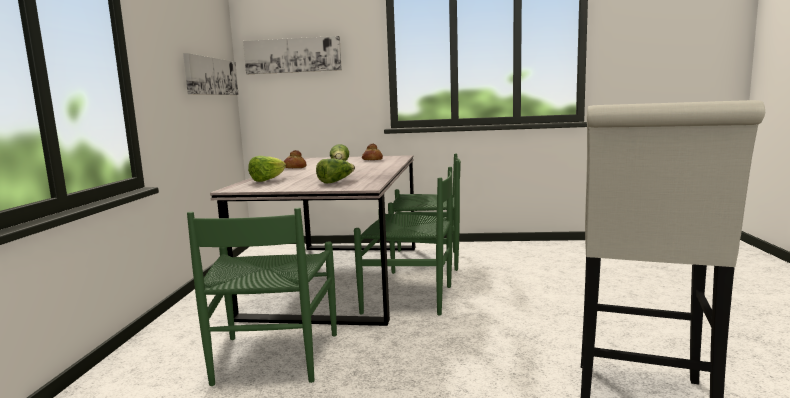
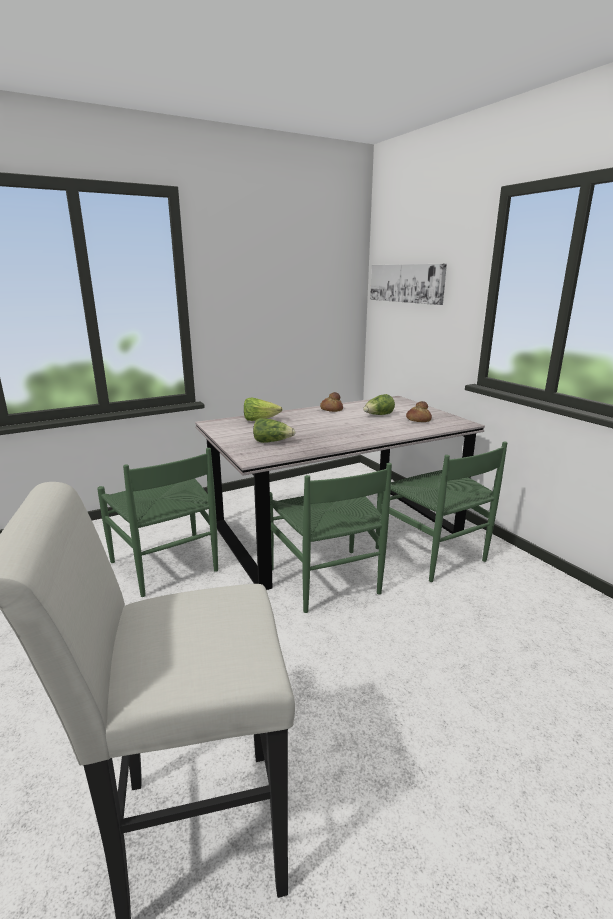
camera: 55 degrees right, 10 degrees up
(211, 76) = (316, 305): picture -> none
(273, 359) = (167, 566): green chair -> green chair turned 90 degrees counterclockwise

